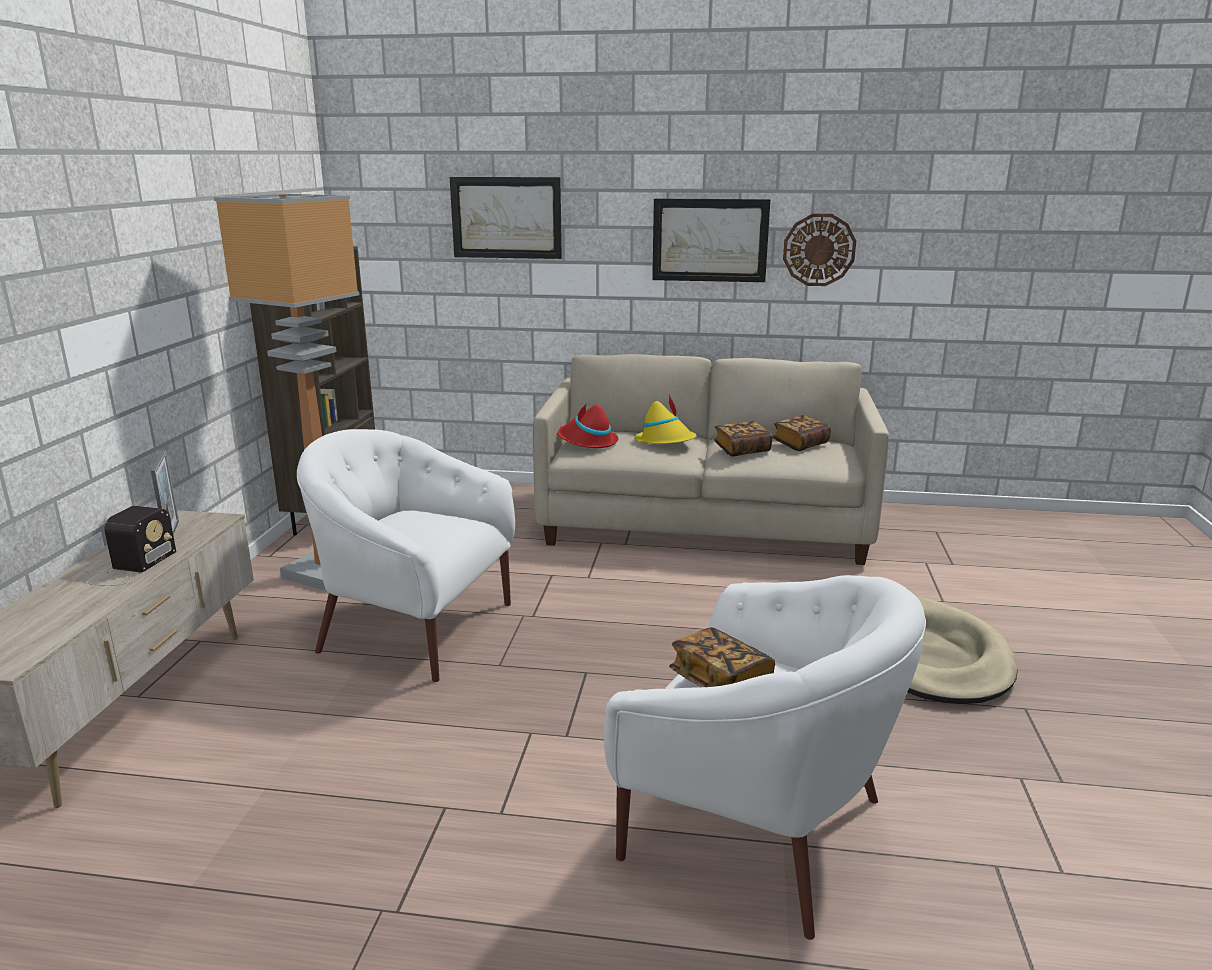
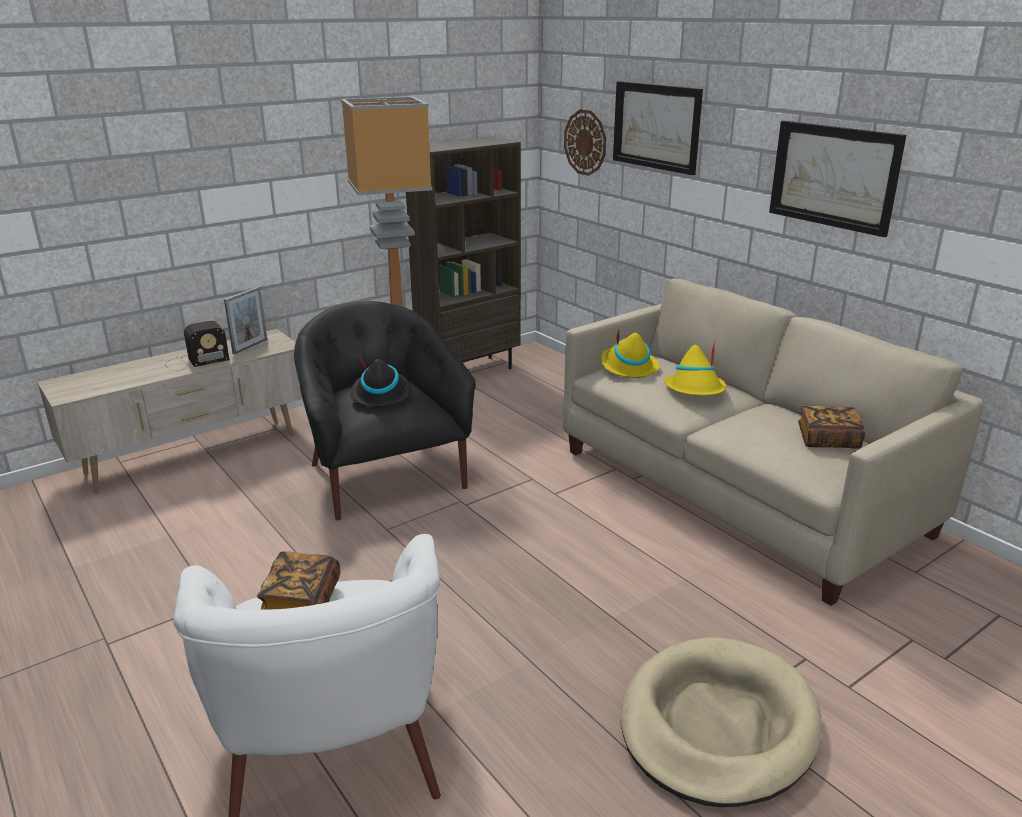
camera: 45 degrees right, 5 degrees up
(414, 628) = (385, 476): white armchair -> black armchair
(419, 525) = (381, 394): none -> black hat
(587, 441) = (628, 367): red hat -> yellow hat
(742, 450) = (750, 424): book -> none
(819, 250) = (957, 208): wall clock -> wall clock (585, 142)

